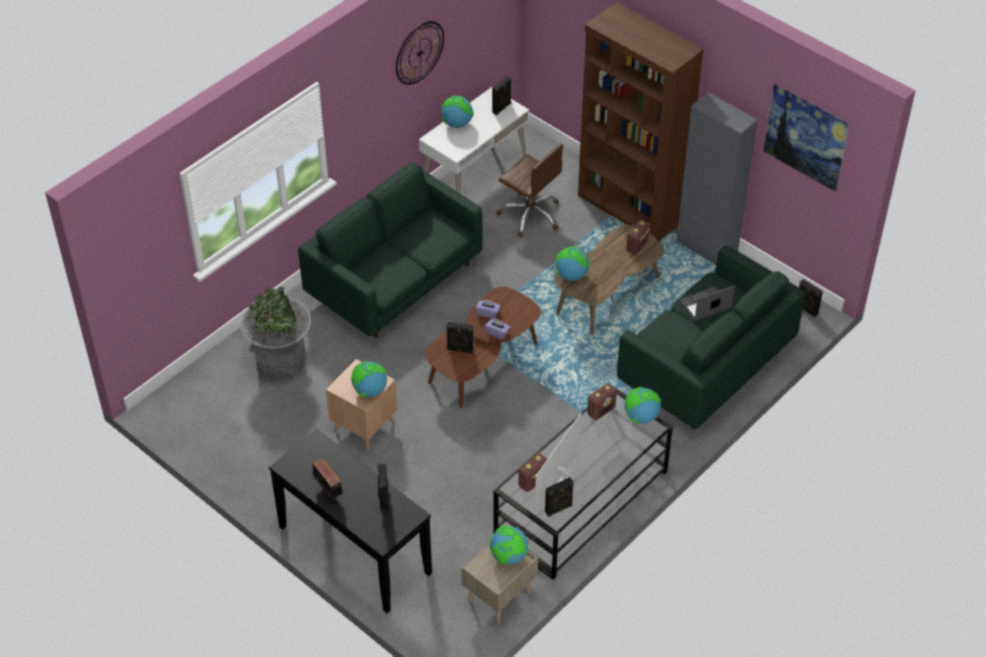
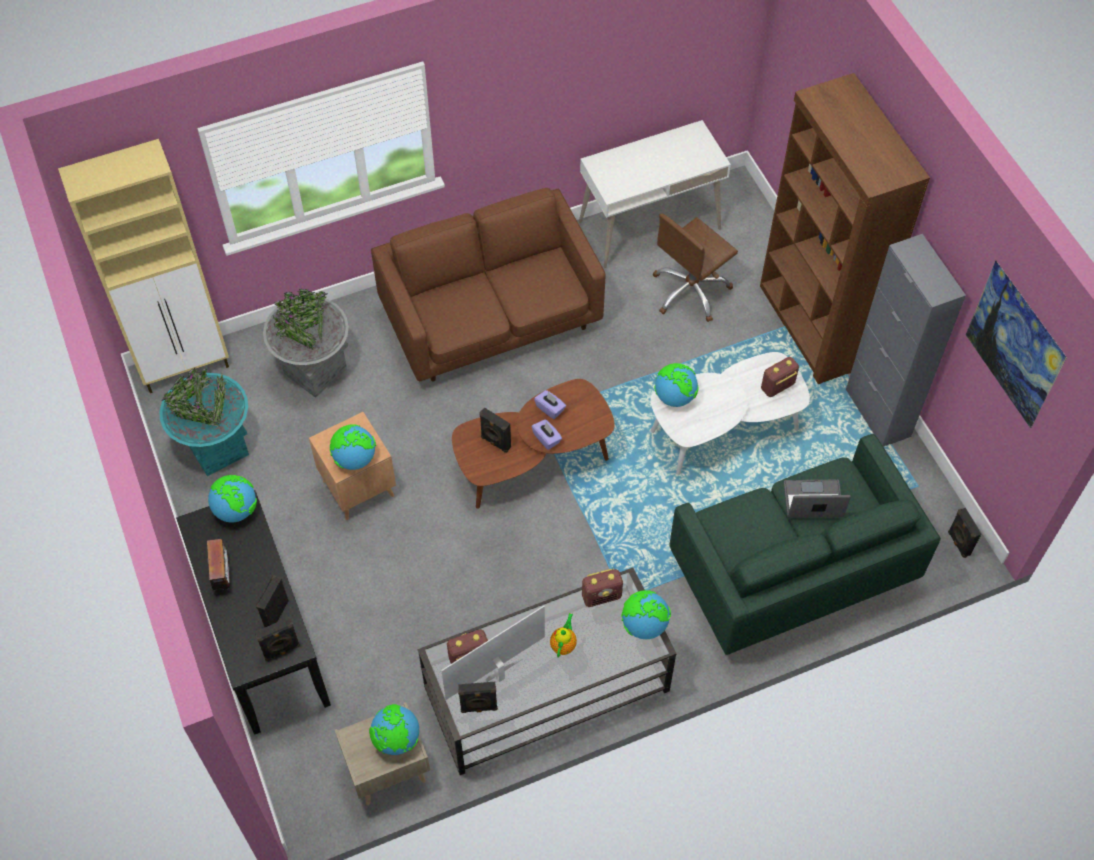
camera: 25 degrees right, 10 degrees up
(176, 393) = (186, 367): none -> beige cabinet
(237, 439) = (218, 448): none -> turquoise planter
(395, 282) = (492, 320): green sofa -> brown sofa
(419, 52) = (593, 58): wall clock -> none
(457, 124) = (635, 154): globe -> globe (236, 510)
(502, 108) = (699, 152): black speaker -> black speaker (281, 650)
(530, 215) = (690, 291): brown office chair -> brown office chair turned 75 degrees clockwise
(593, 449) = (563, 644): none -> teapot
(607, 295) = (724, 429): brown coffee table -> white coffee table

